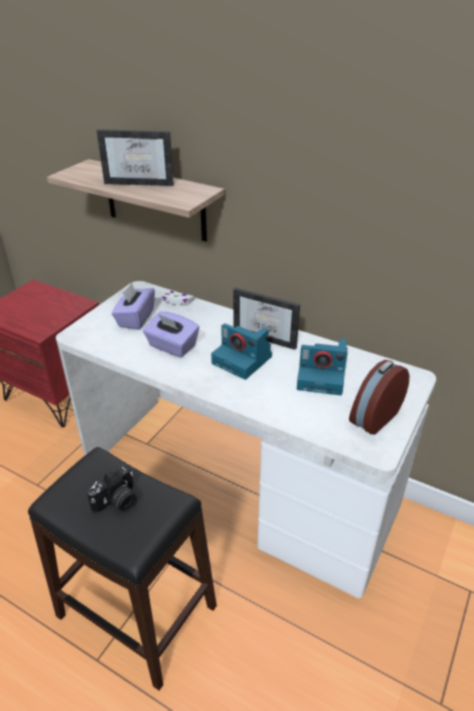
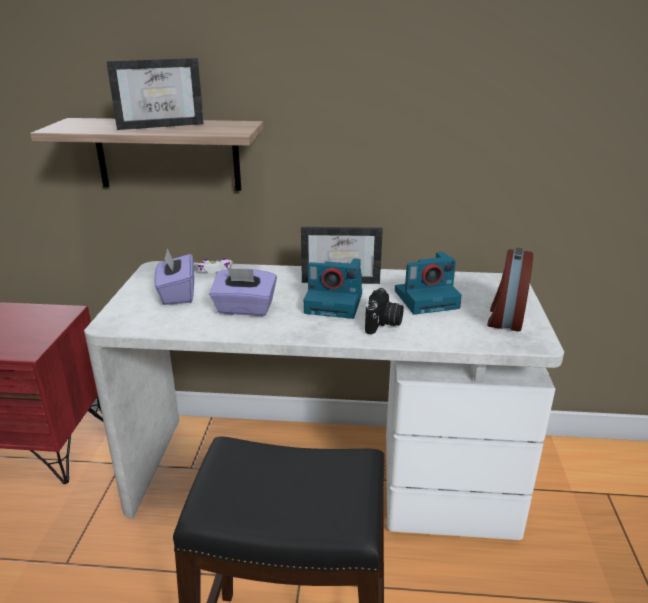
camera: 25 degrees left, 10 degrees down
(117, 502) = (293, 483): camera -> camera (383, 324)

